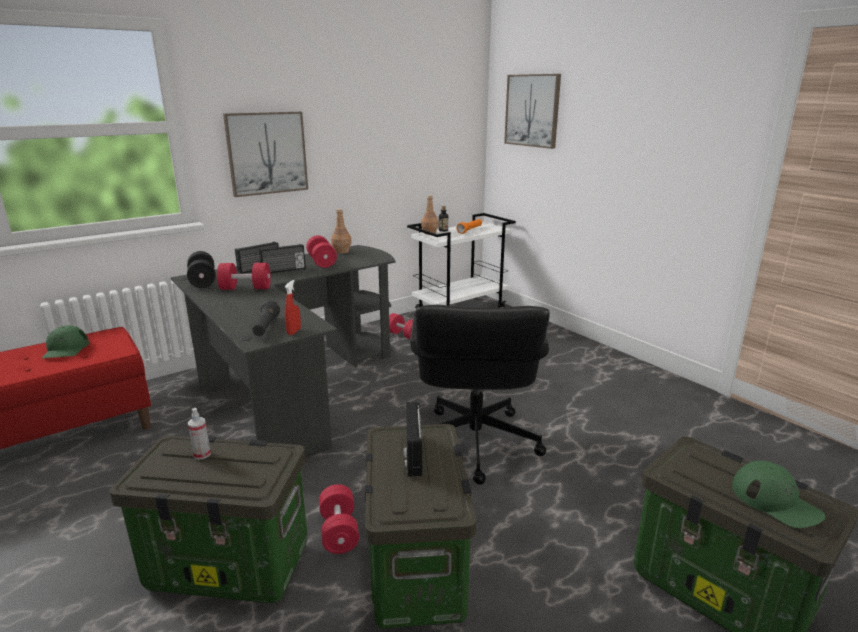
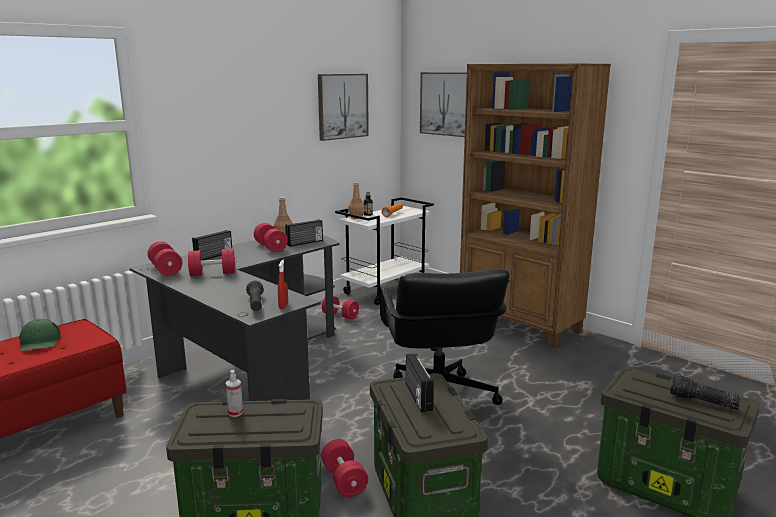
camera: 10 degrees left, 5 degrees down
(203, 281) = (165, 269): black dumbbell -> red dumbbell
(267, 153) = (212, 147): picture -> picture (342, 106)
(283, 270) = (238, 256): radio -> radio (305, 243)
(594, 359) = (520, 324): none -> brown bookcase
(775, 501) = (702, 402): green cap -> flashlight

